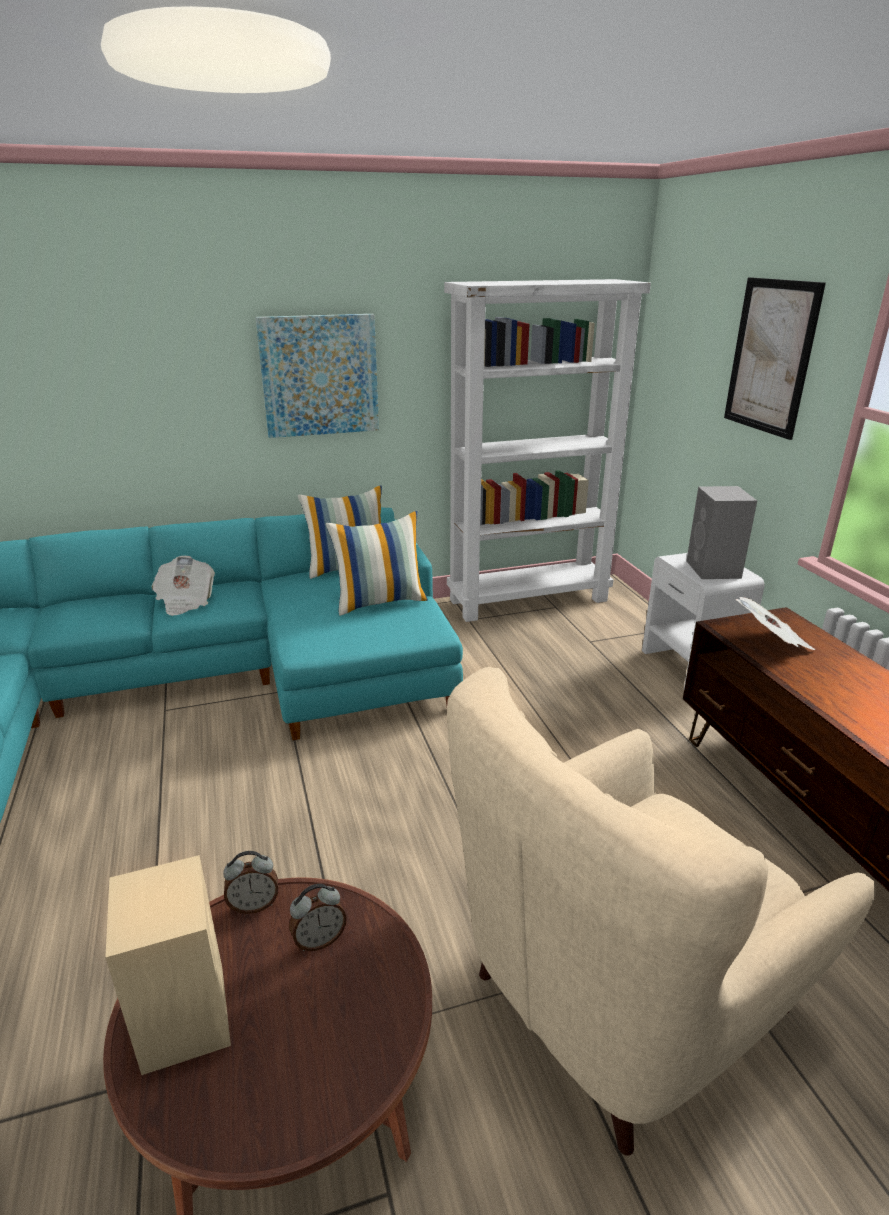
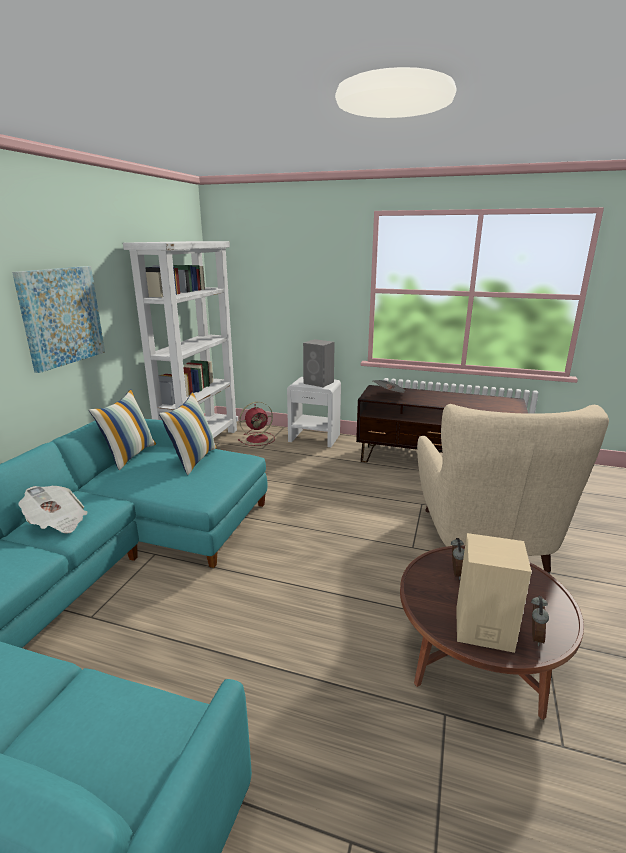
camera: 55 degrees left, 5 degrees down
(254, 905) = (416, 587): alarm clock -> alarm clock (534, 637)
(610, 626) = (258, 439): none -> red fan
(771, 357) = (313, 273): picture -> none

